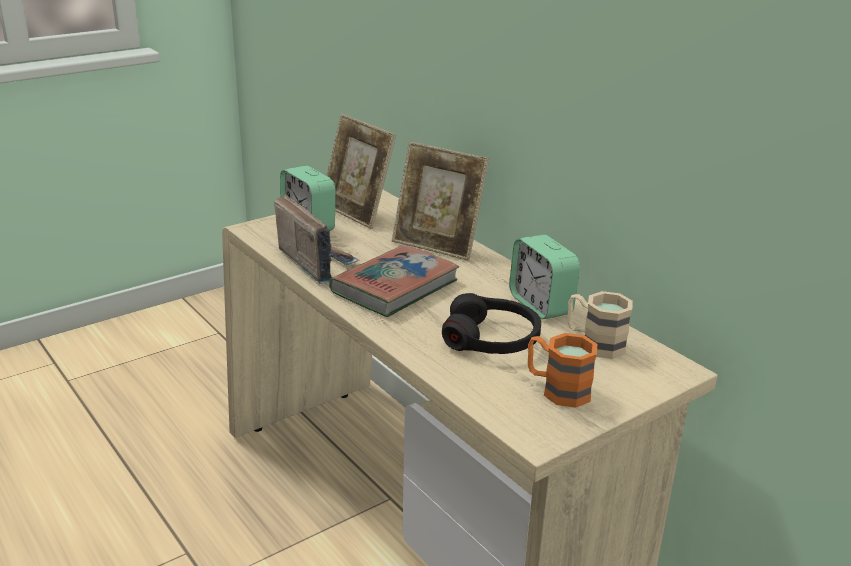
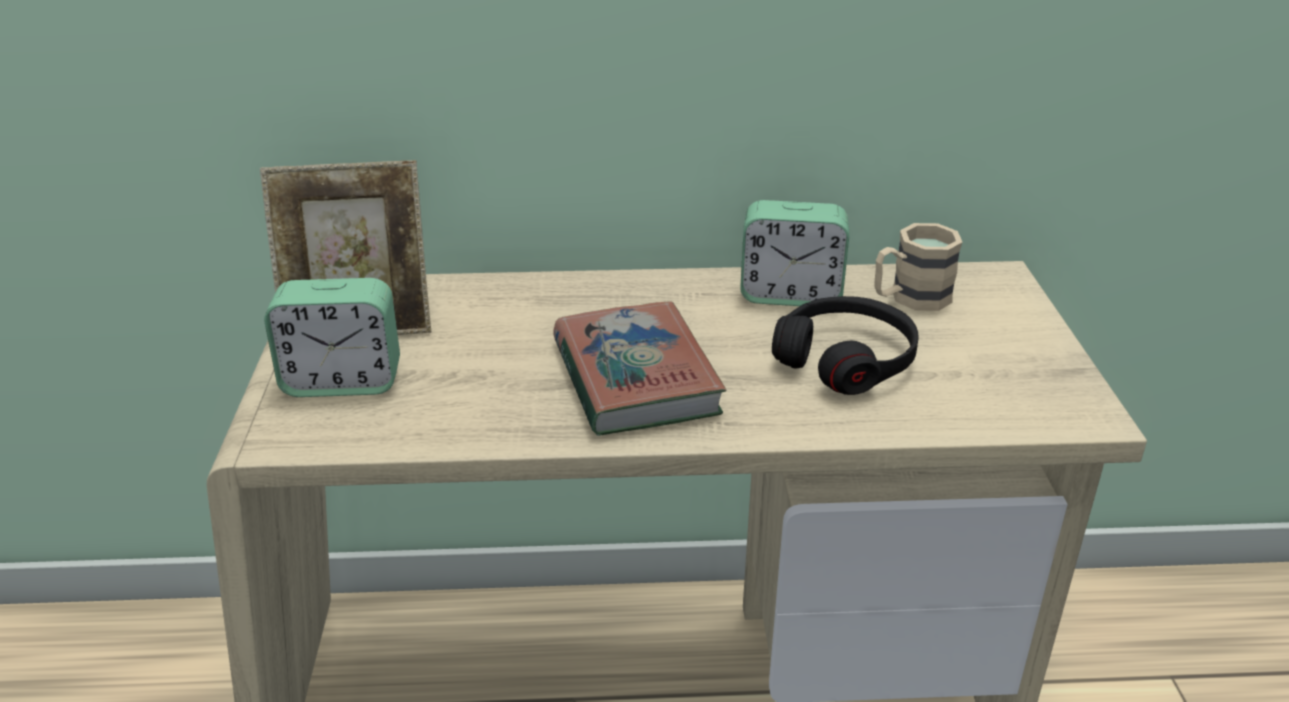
camera: 55 degrees left, 5 degrees up
(315, 262) = (477, 417): radio -> none
(437, 245) = (551, 301): picture frame -> none
(557, 389) = (994, 361): orange mug -> none

